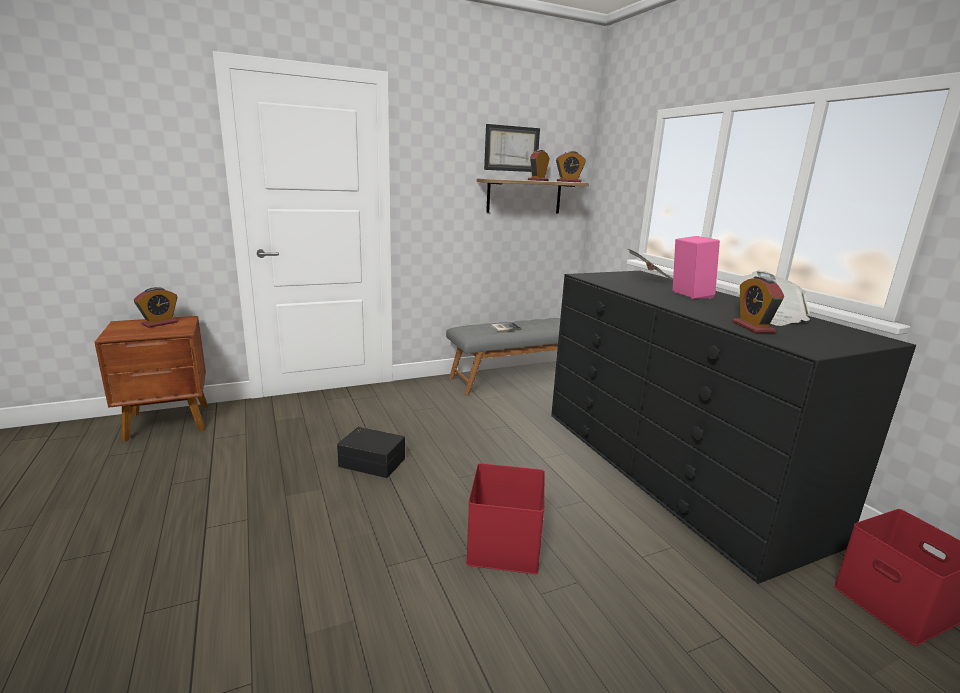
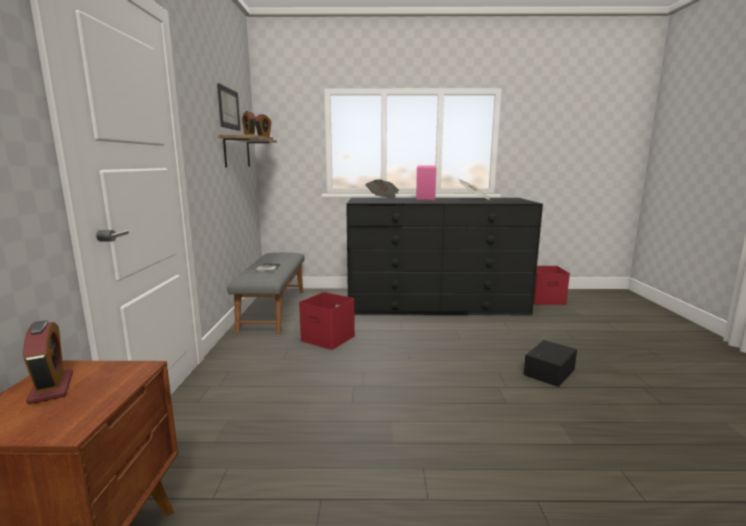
camera: 65 degrees left, 5 degrees down
(372, 461) = (361, 390): black storage box -> black storage box (548, 371)
(506, 546) = (494, 360): red storage box -> red storage box (329, 338)
(753, 327) = (493, 201): alarm clock -> none

